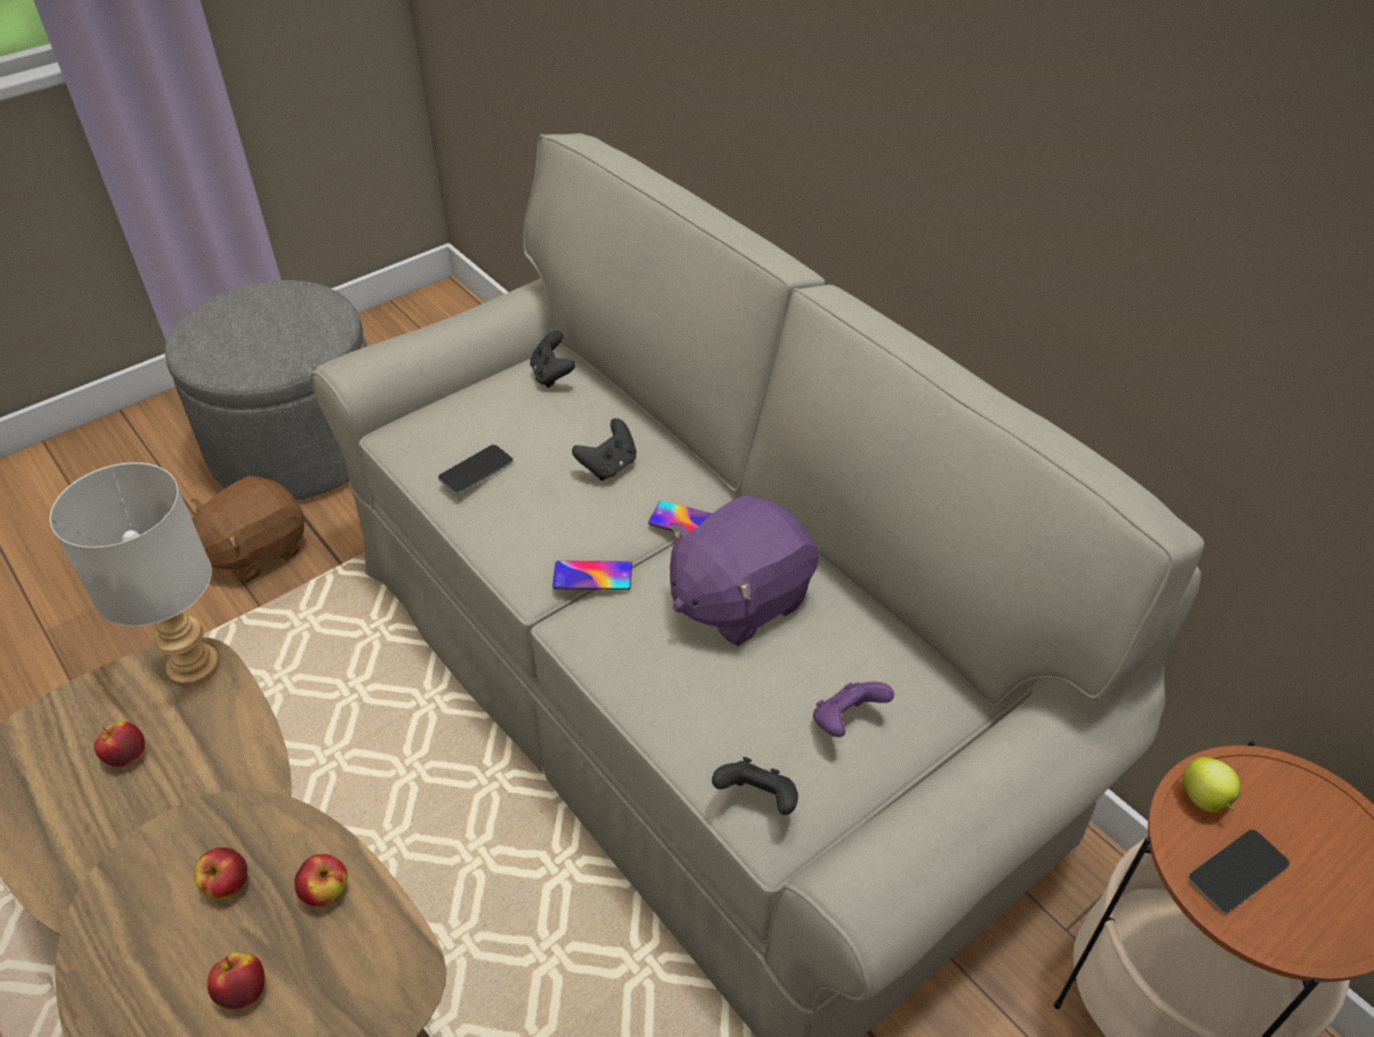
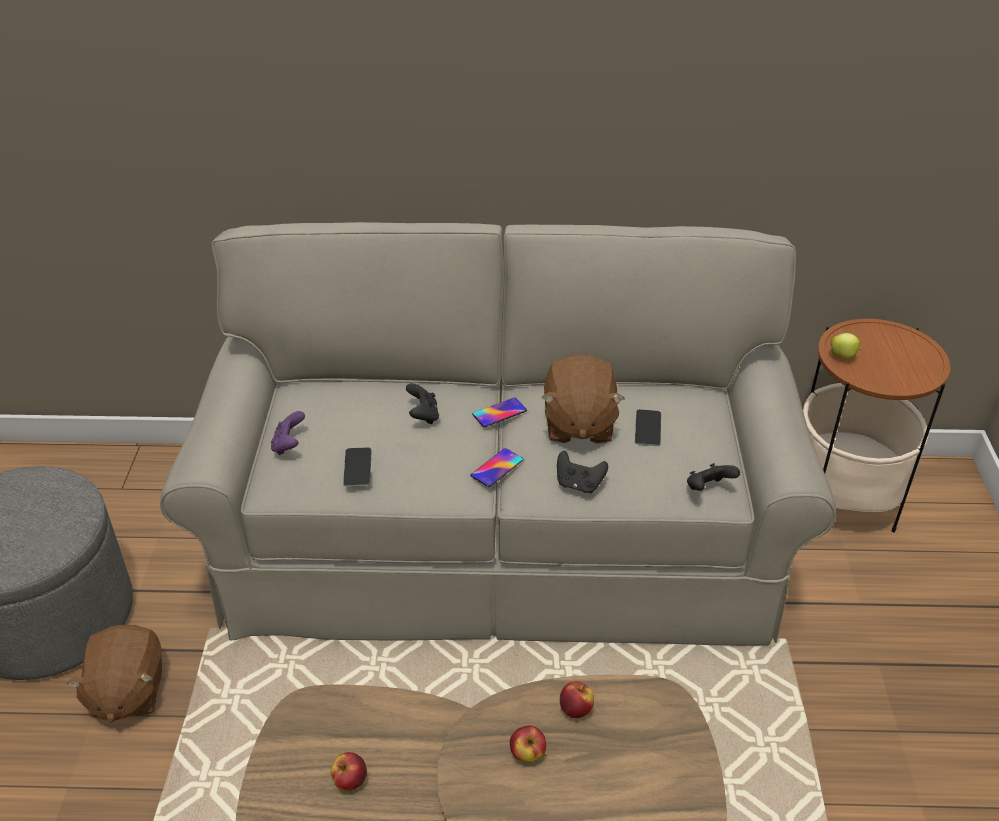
camera: 50 degrees left, 5 degrees down
(194, 664) = (306, 711): grey table lamp -> none
(243, 991) = (610, 777): apple -> none
(552, 375) = (315, 396): black game controller -> black game controller (579, 484)
(738, 599) = (578, 424): purple plush toy -> brown plush toy
(846, 722) = (693, 434): purple game controller -> purple game controller (289, 445)
(1238, 871) = (882, 371): phone -> phone (648, 428)

